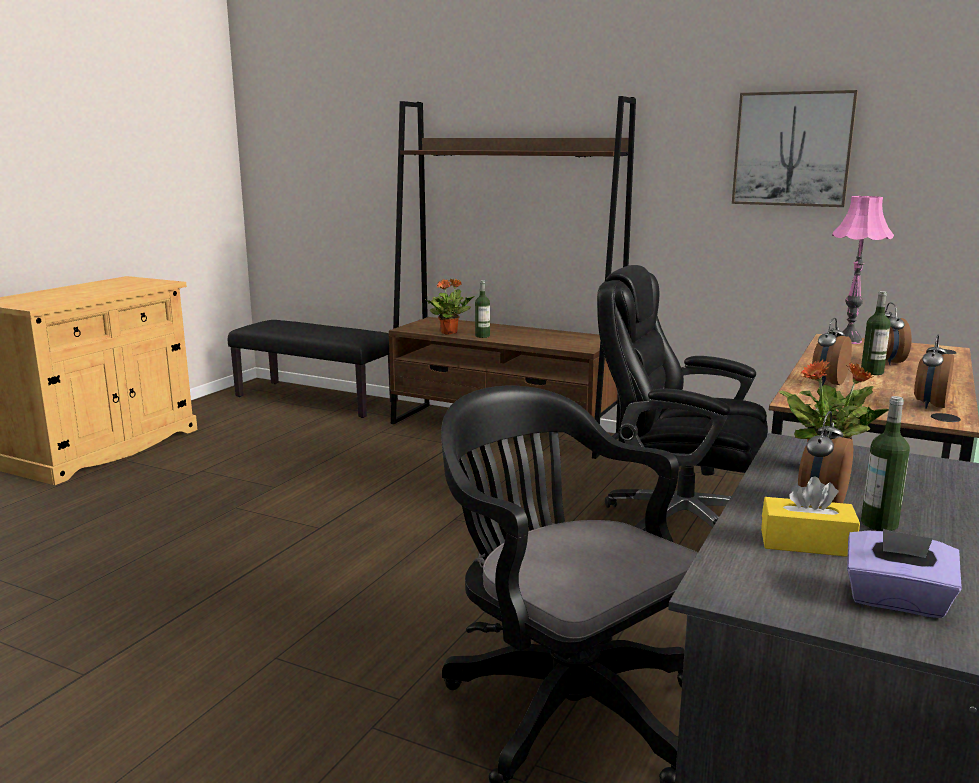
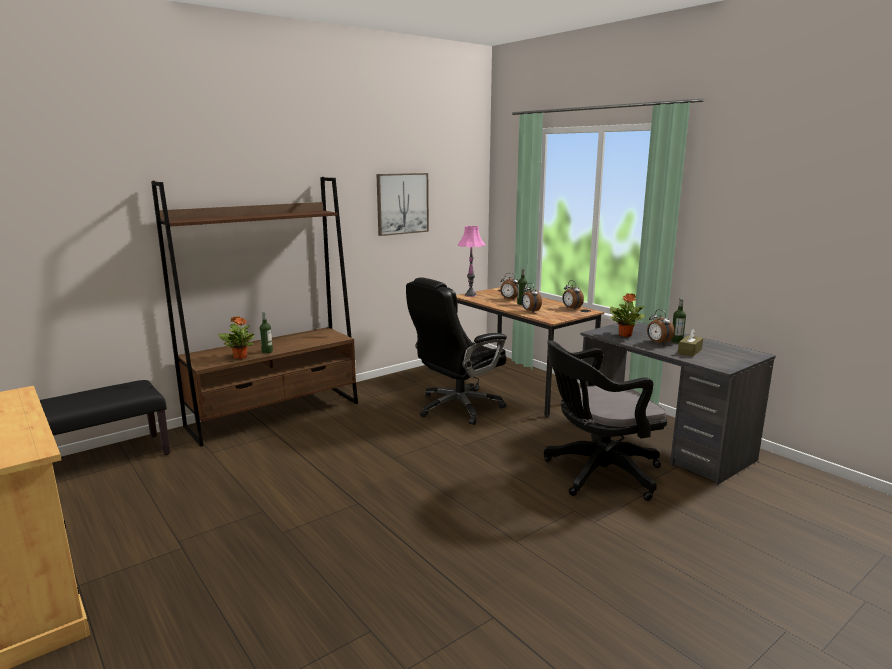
camera: 65 degrees left, 0 degrees up
(806, 543) = (689, 351): yellow tissue box -> brown tissue box
(896, 601) = (731, 353): purple tissue box -> none

